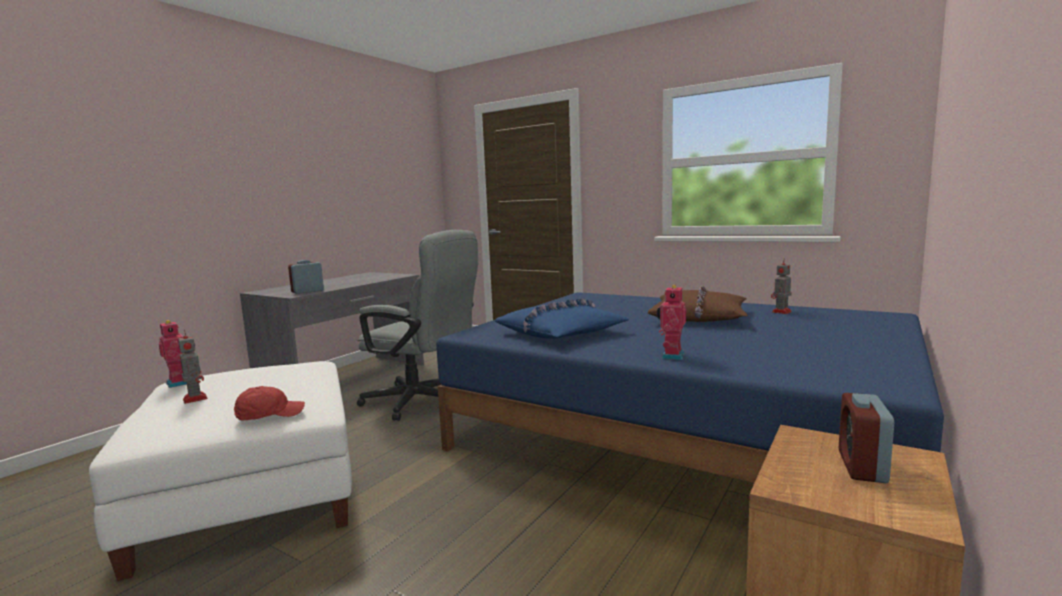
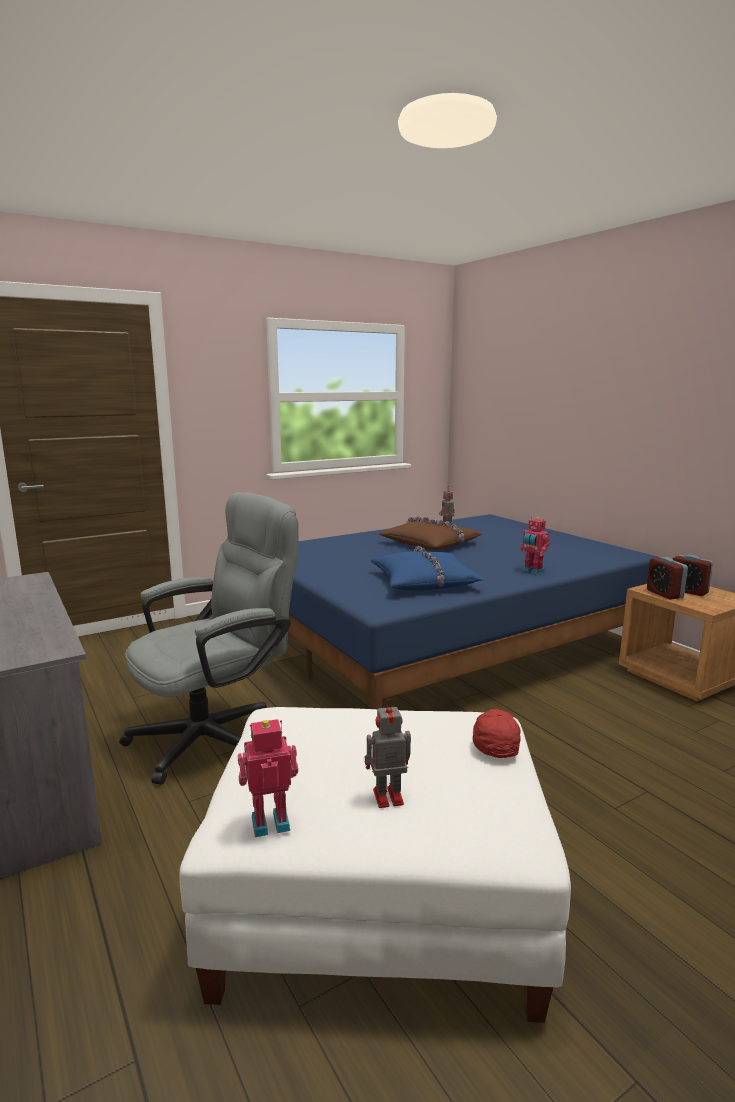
camera: 65 degrees left, 5 degrees up
(307, 291) = (39, 639): alarm clock -> alarm clock (664, 594)

